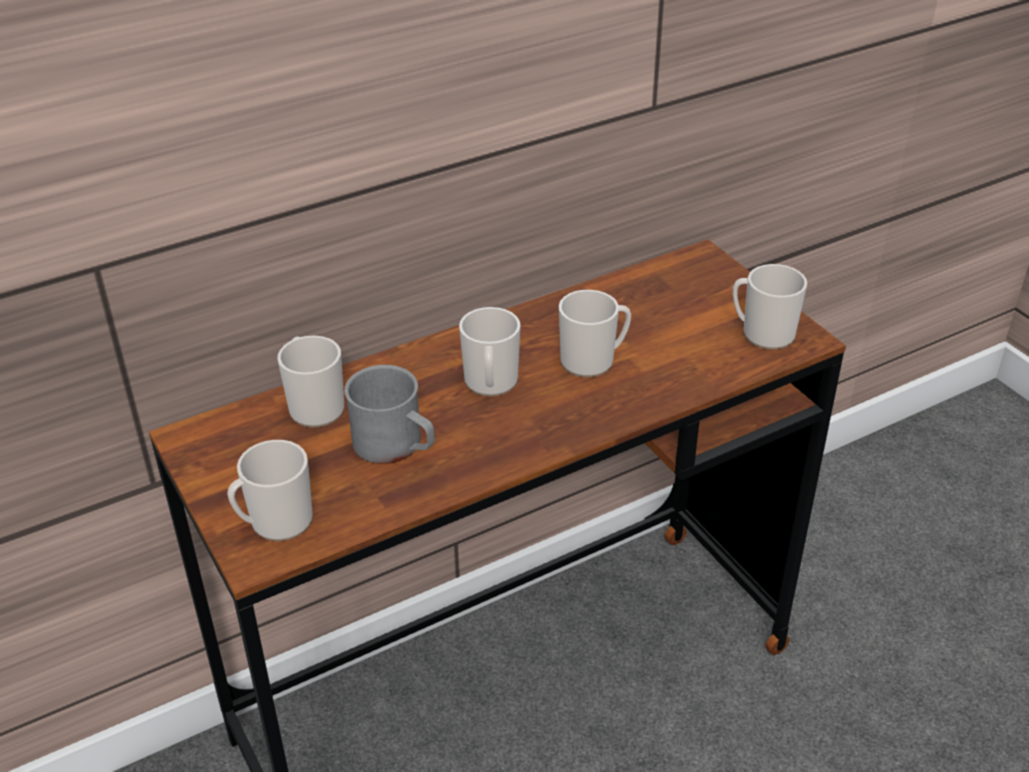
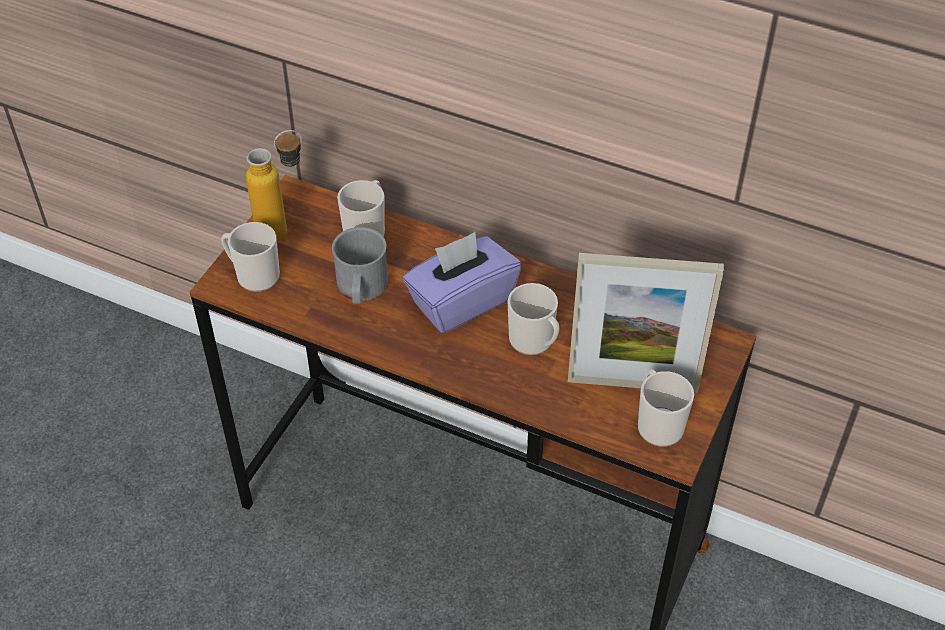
camera: 55 degrees right, 10 degrees up
(235, 467) = (284, 230): none -> bottle
(490, 384) = (461, 301): mug -> purple tissue box
(702, 327) = (632, 384): none -> picture frame

